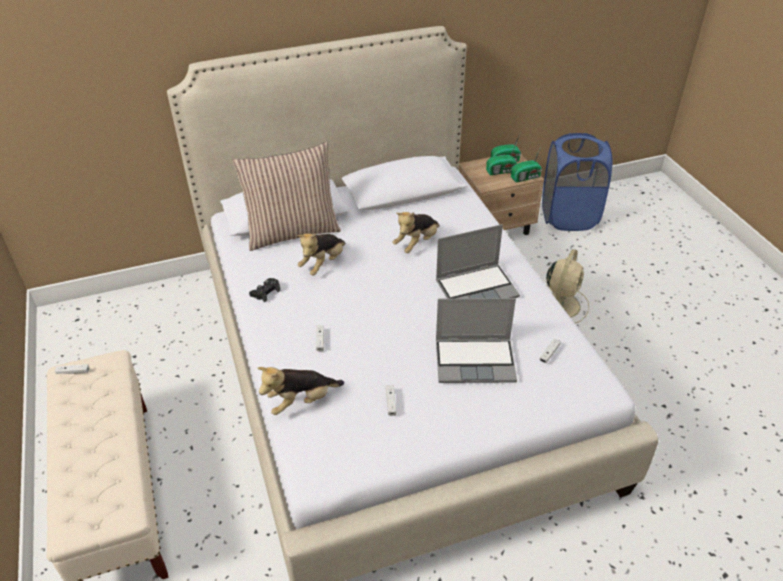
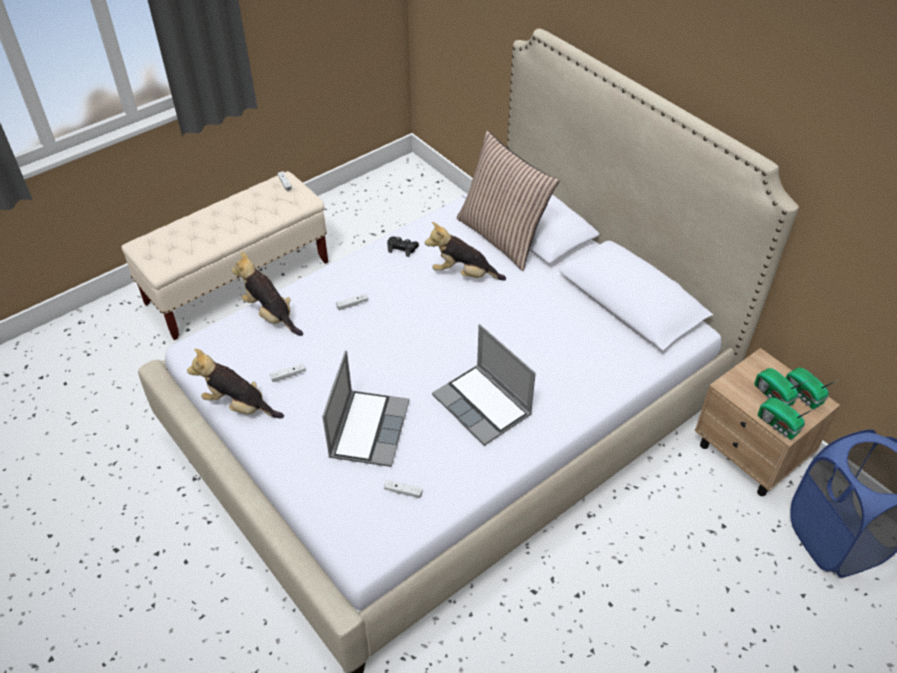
camera: 70 degrees right, 5 degrees up
(417, 243) = (536, 336): plush toy -> plush toy (239, 406)
(476, 361) = (368, 428): laptop -> laptop turned 150 degrees counterclockwise
(561, 304) = (637, 559): beige fan -> none

